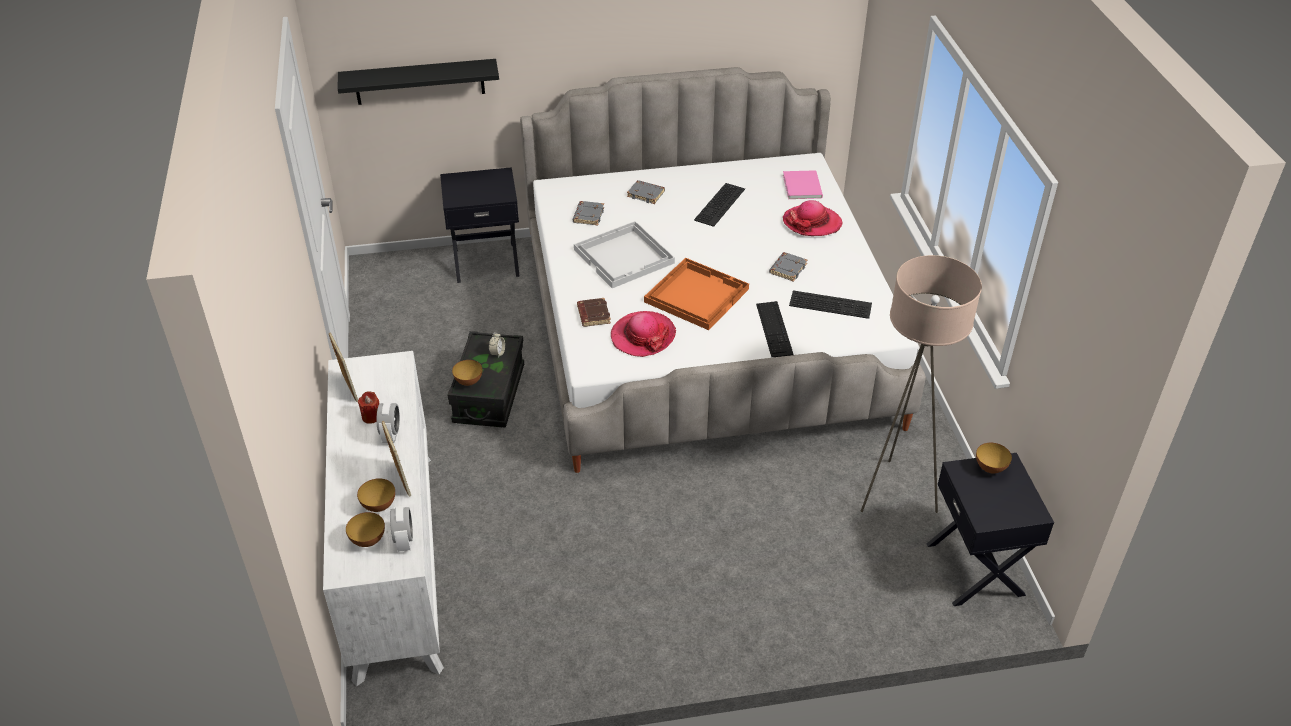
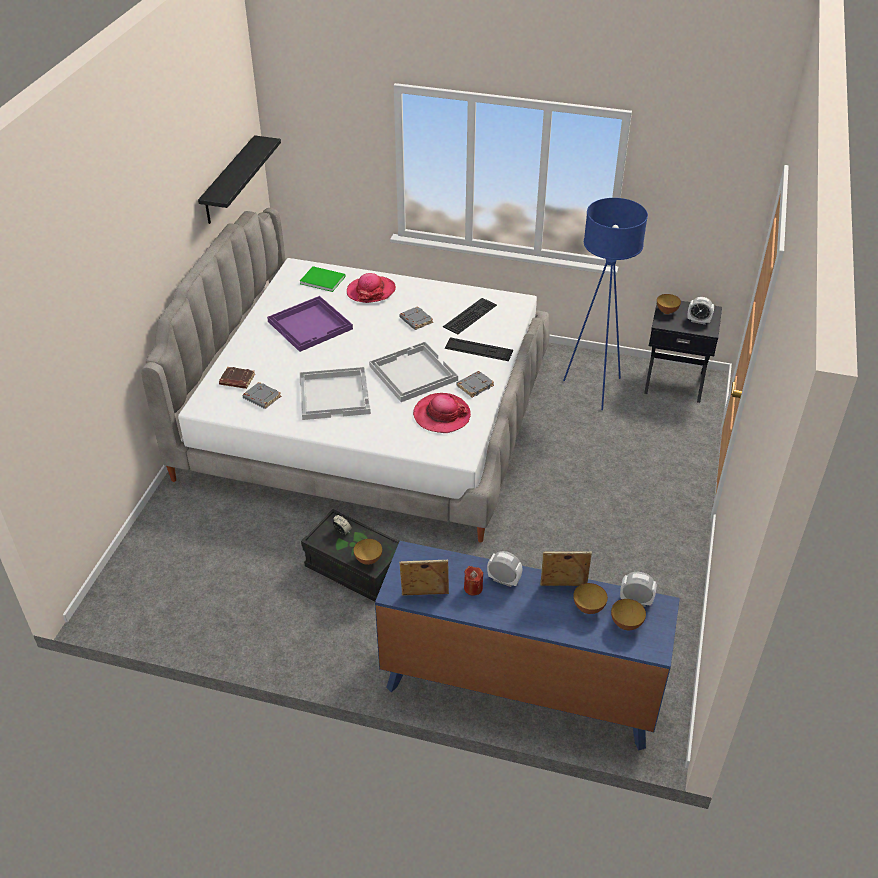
camera: 65 degrees left, 0 degrees up
(393, 560) = (519, 688): white dresser -> blue dresser
(419, 82) = (73, 393): black shelf -> black shelf (229, 181)
(486, 261) = (171, 519): black nightstand -> none
(593, 315) = (396, 434): brown book -> brown book (236, 380)
(646, 194) = (261, 357): grey book -> grey book (475, 386)
(696, 295) = (412, 373): orange tray -> white tray
(720, 205) = (311, 325): keyboard -> purple tray
(803, 185) = (322, 279): pink book -> green book
(895, 494) = (594, 389): beige floor lamp -> blue floor lamp
(997, 504) = (698, 321): none -> alarm clock

